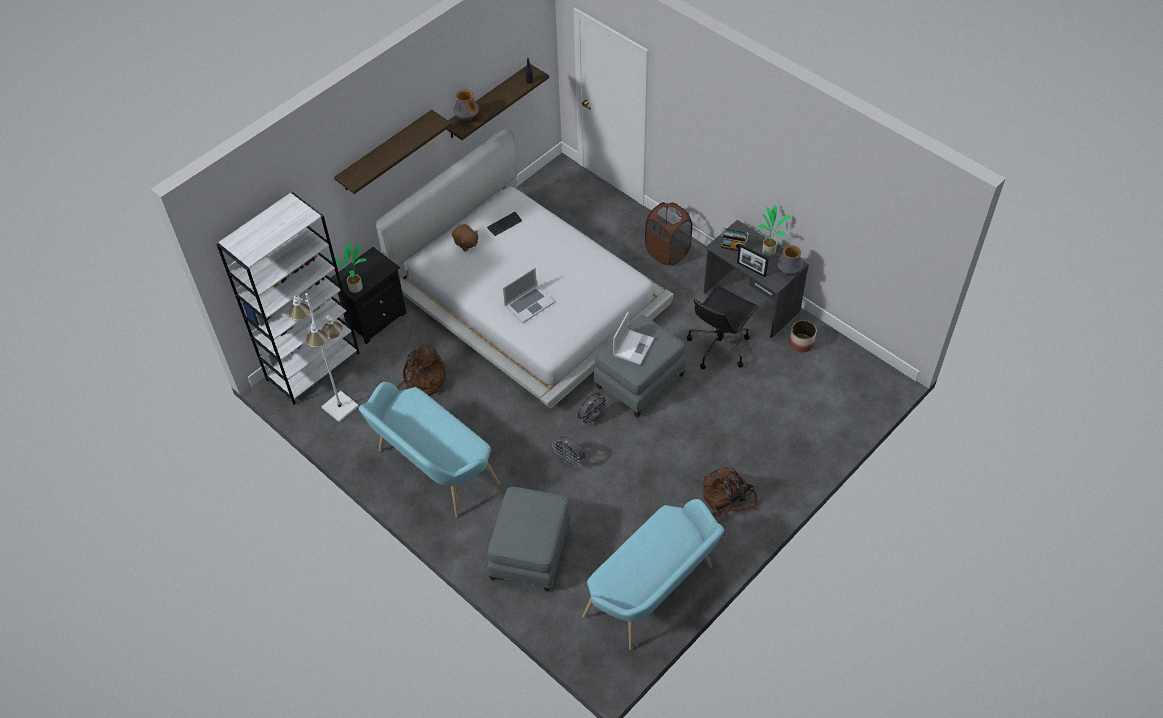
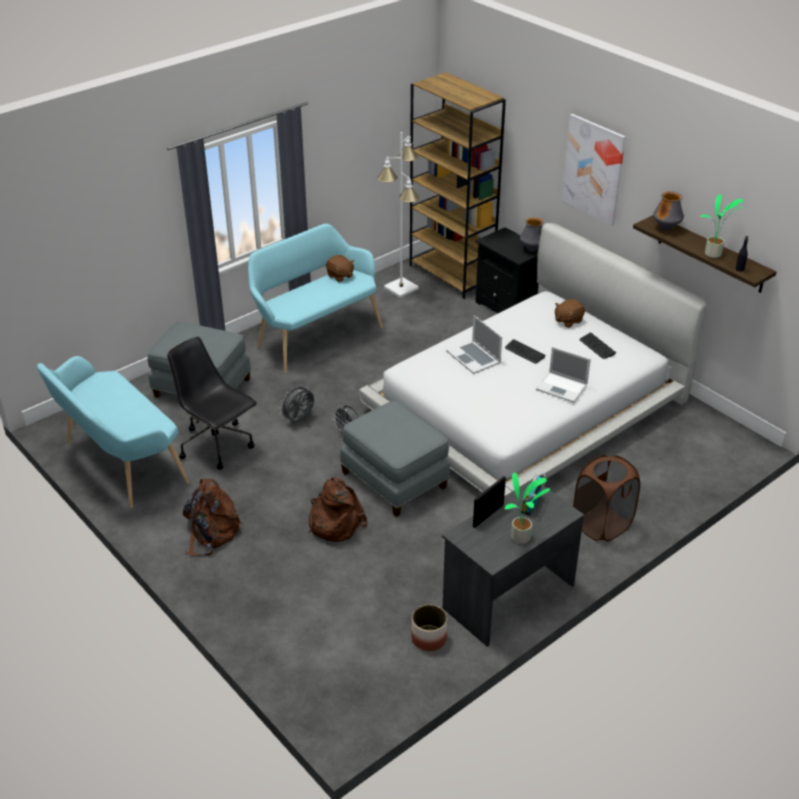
camera: 95 degrees right, 15 degrees down
(313, 366) = (452, 274): white bookcase -> brown bookcase
(356, 287) = (493, 241): potted plant -> potted plant (713, 254)
(385, 151) = (593, 169): shelf -> picture
(402, 417) = (340, 276): none -> brown plush toy
(422, 382) = (422, 332): brown backpack -> brown backpack (334, 523)
(518, 270) = (524, 352): none -> keyboard
(633, 346) = (396, 424): laptop -> laptop (562, 387)
(719, 346) = (436, 554): black office chair -> black office chair (217, 445)
(788, 272) = (479, 551): vase -> vase (532, 249)

